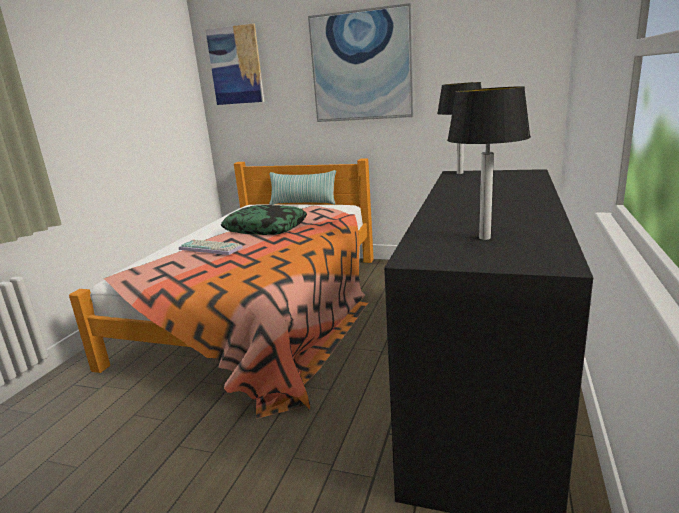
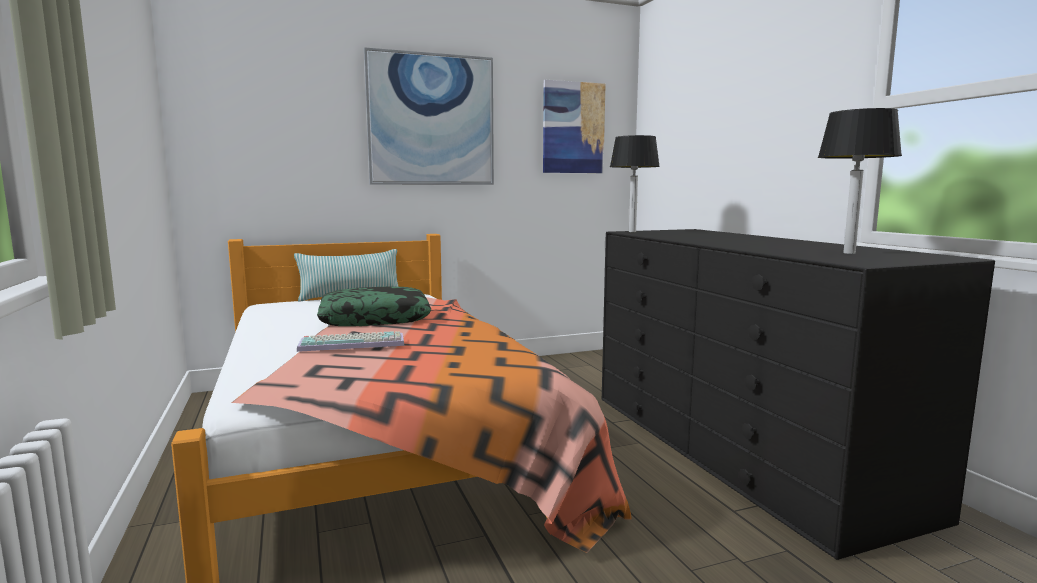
camera: 40 degrees left, 10 degrees down
(235, 65) = (237, 95): picture -> picture (573, 128)

